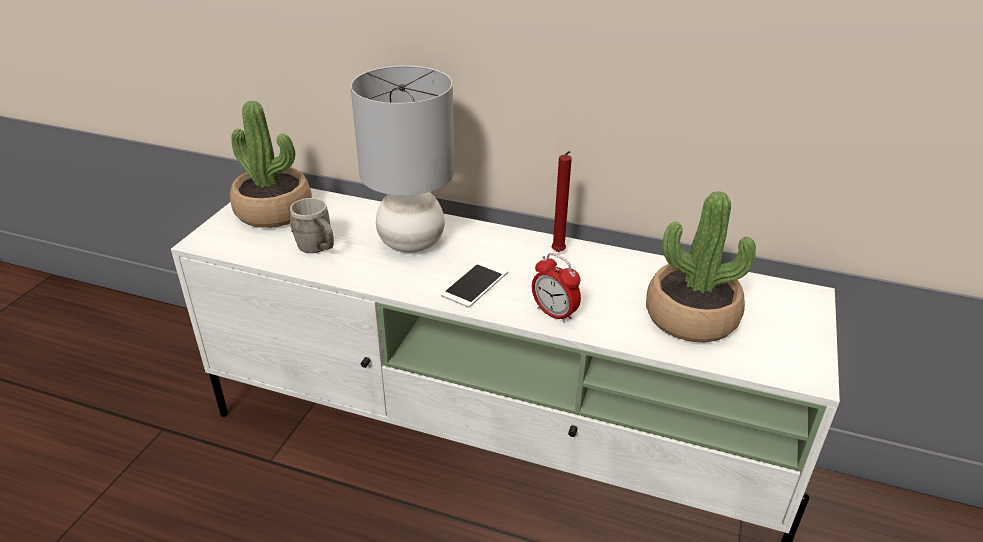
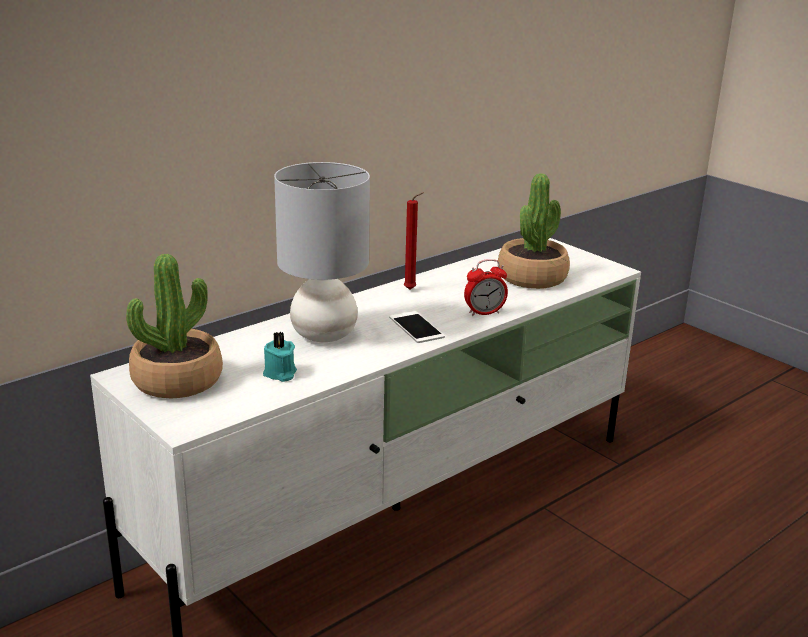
camera: 60 degrees left, 10 degrees down
(318, 248) = (280, 374): grey mug -> turquoise candle

